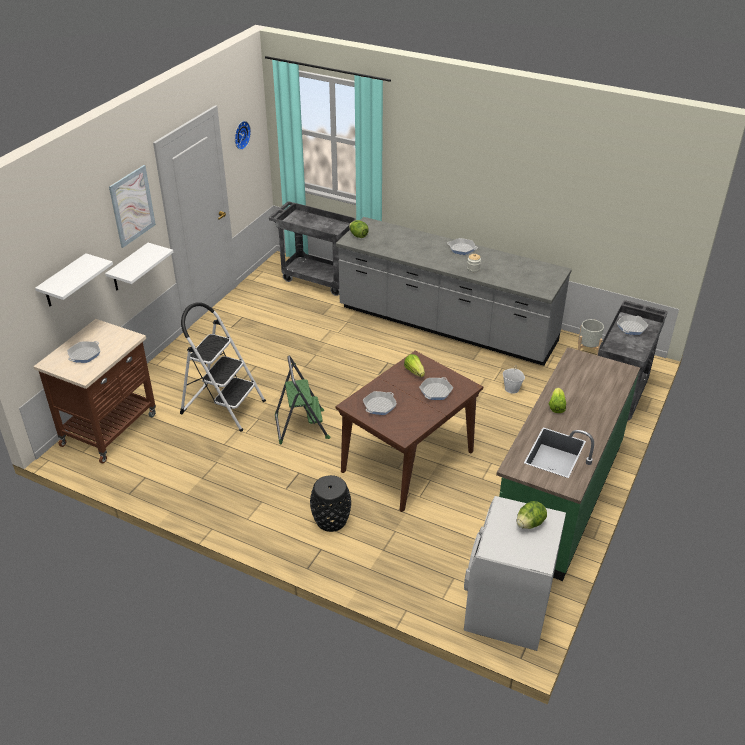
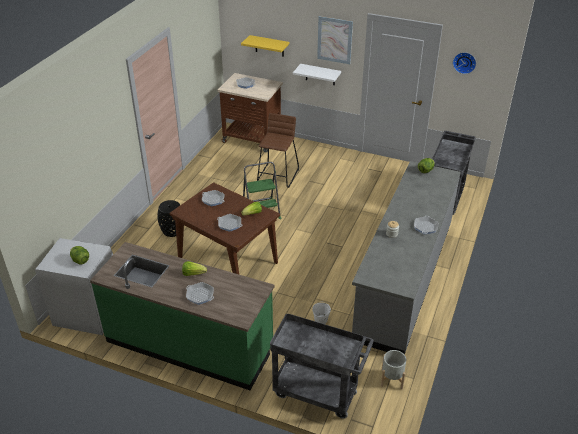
camera: 85 degrees right, 0 degrees up
(64, 281) = (269, 46): white shelf -> yellow shelf
(221, 406) = (278, 175): step ladder -> brown stool
(631, 327) = (336, 347): frying pan -> frying pan (200, 295)

